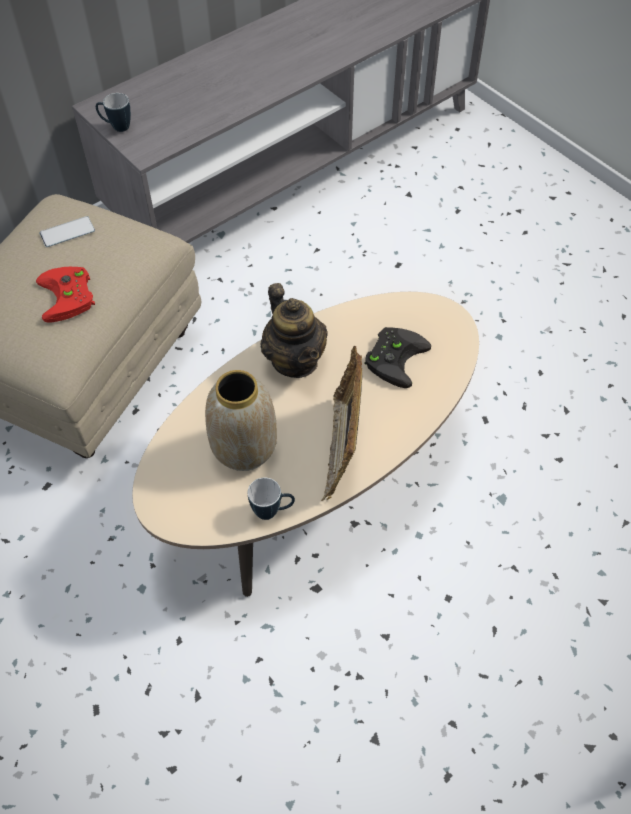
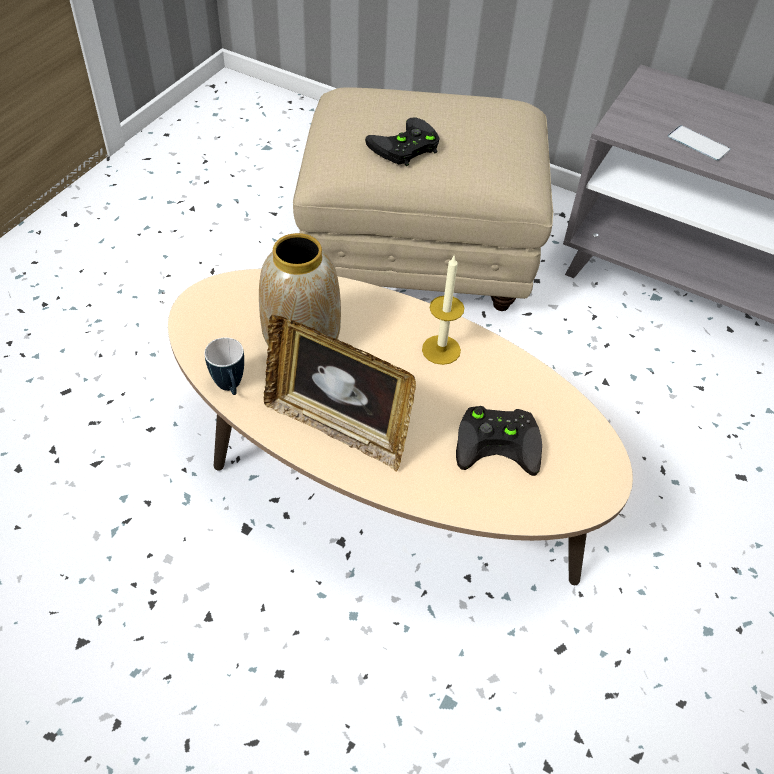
camera: 65 degrees right, 5 degrees down
(67, 232) = (484, 121): phone -> phone (698, 143)
(69, 297) = (404, 148): red game controller -> black game controller
(116, 127) = (638, 99): mug -> none
(295, 360) = (441, 350): teapot -> candle
(342, 449) = (338, 427): picture frame -> picture frame turned 135 degrees counterclockwise

